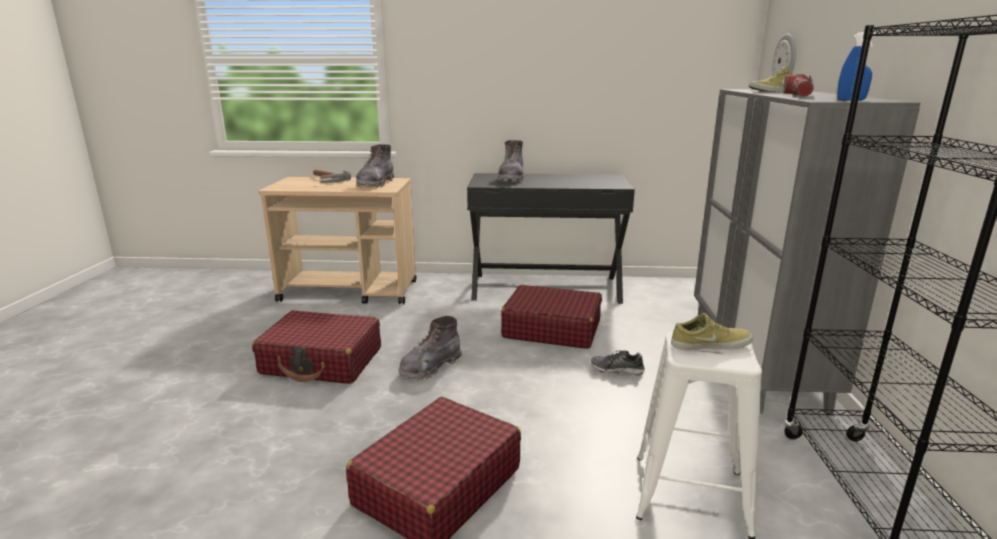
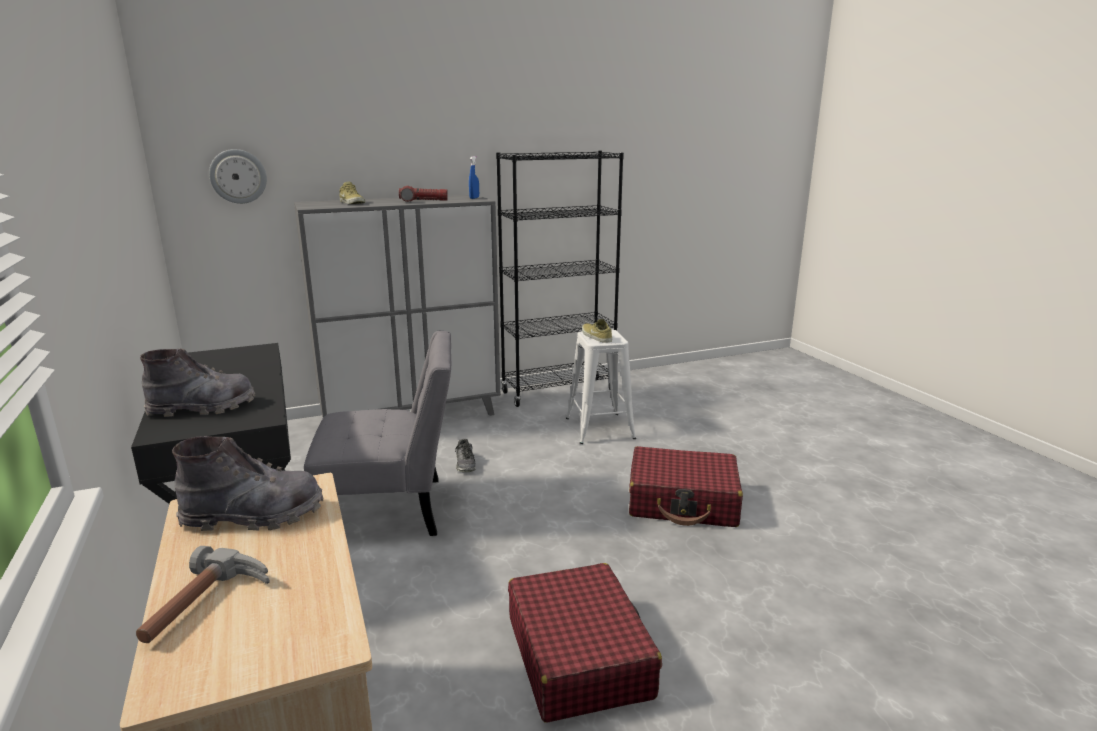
camera: 115 degrees left, 0 degrees up
(430, 367) = (530, 561): grey boot -> none
(551, 329) = (391, 509): red suitcase -> grey chair

